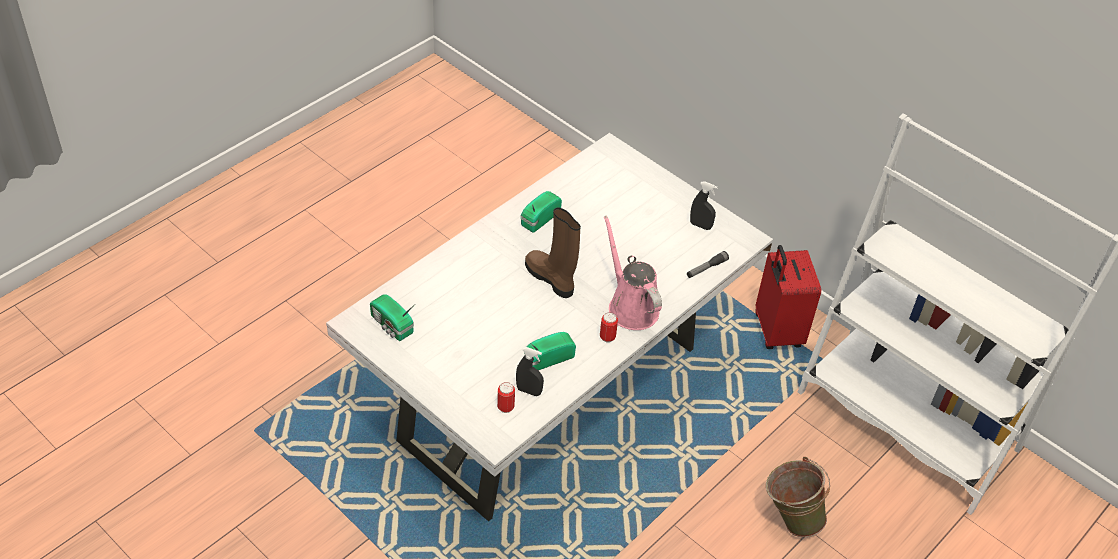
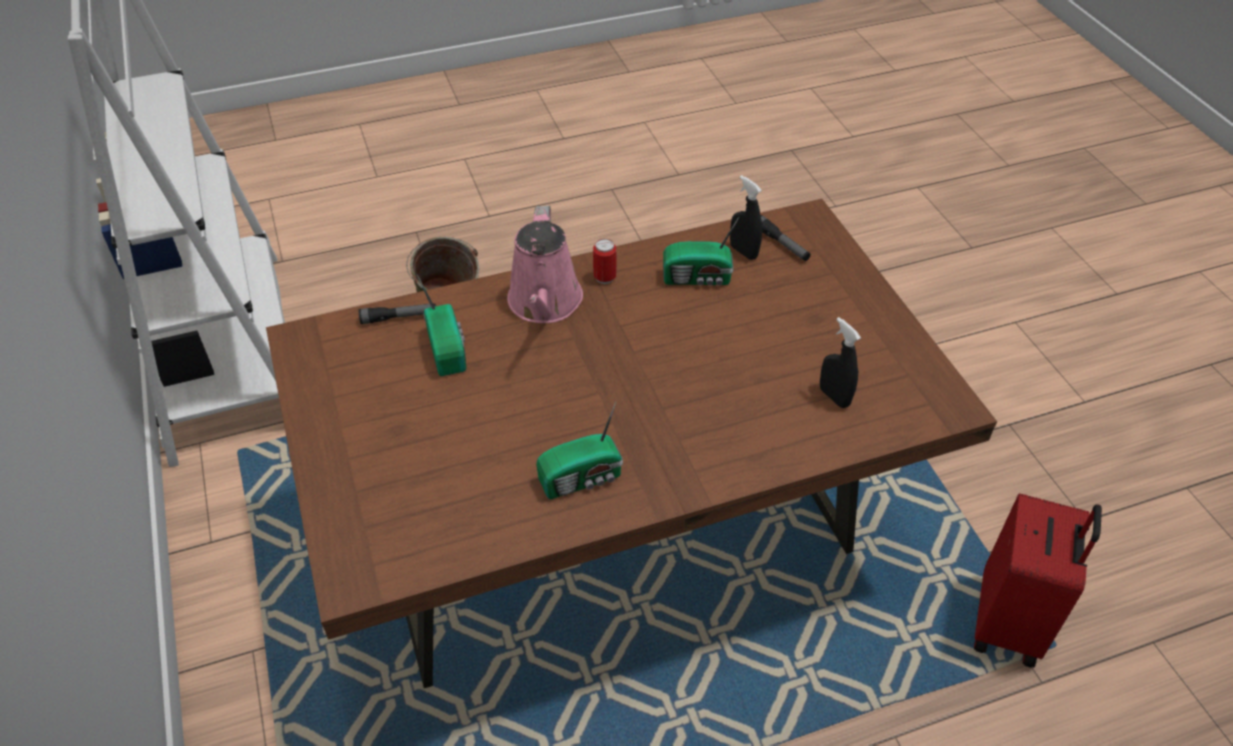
camera: 150 degrees left, 0 degrees up
(392, 326) = (896, 383): radio -> radio (448, 348)
(505, 407) = (781, 244): can -> flashlight
(549, 396) = (618, 538): white dining table -> brown dining table
(551, 279) = (628, 375): brown boot -> none
(700, 225) = (344, 380): black spray bottle -> black spray bottle (834, 397)
(776, 331) = (253, 511): red suitcase -> red suitcase (1010, 623)

